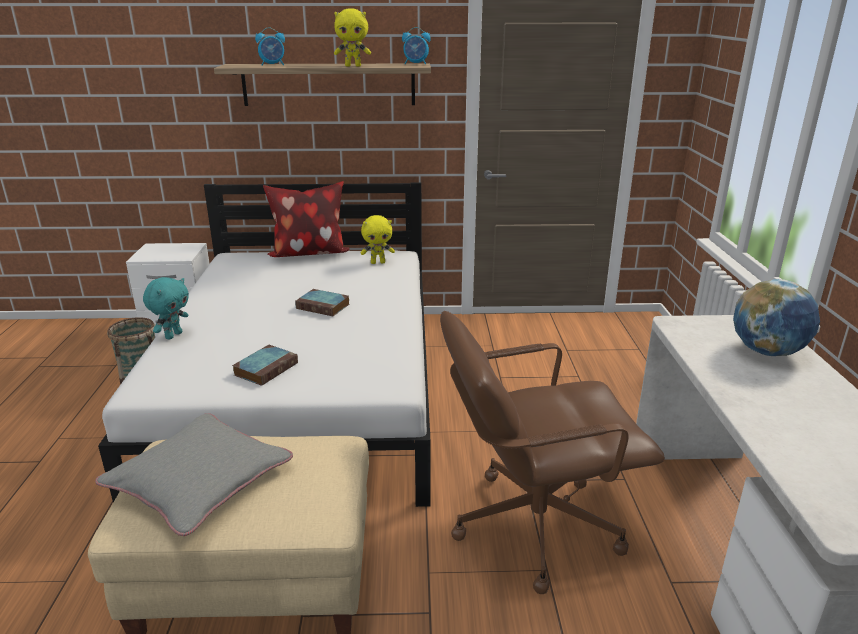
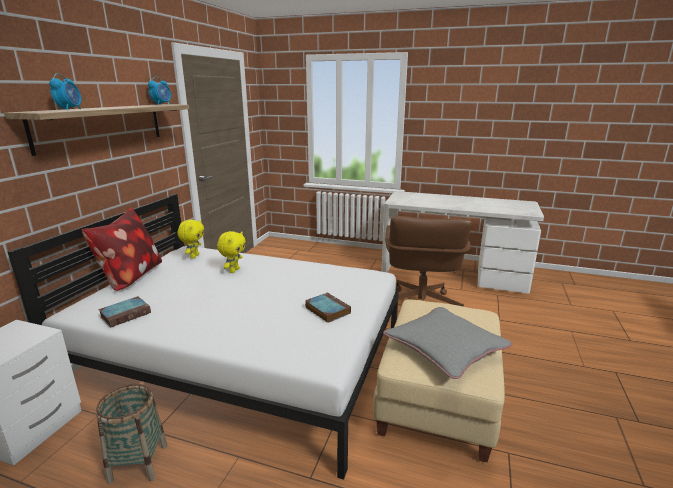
camera: 70 degrees left, 5 degrees down
(173, 335) = (232, 347): turquoise plush toy -> none
(324, 306) = (249, 281): book -> book (126, 314)
(353, 66) = (141, 106): yellow plush toy -> yellow plush toy (234, 270)
(767, 352) = (425, 197): globe -> none

